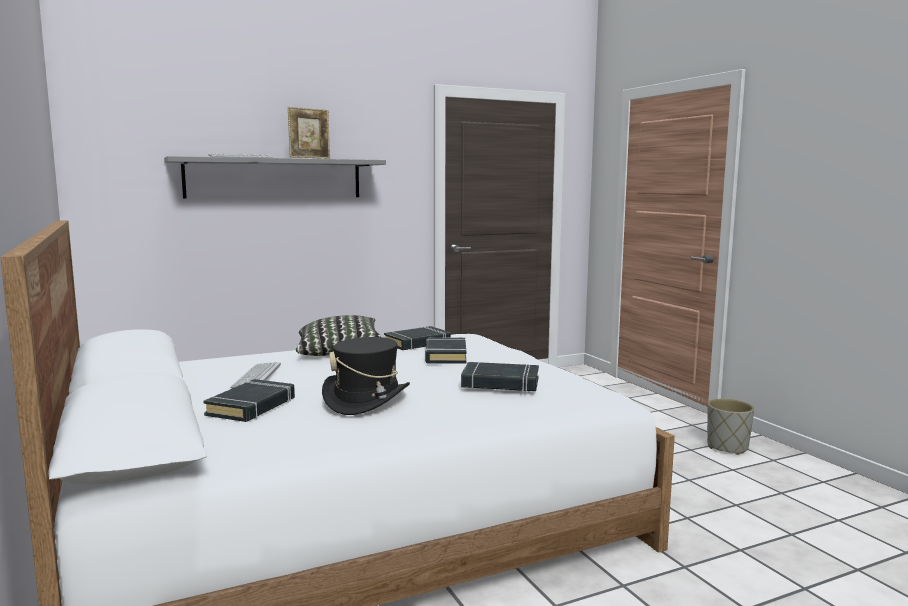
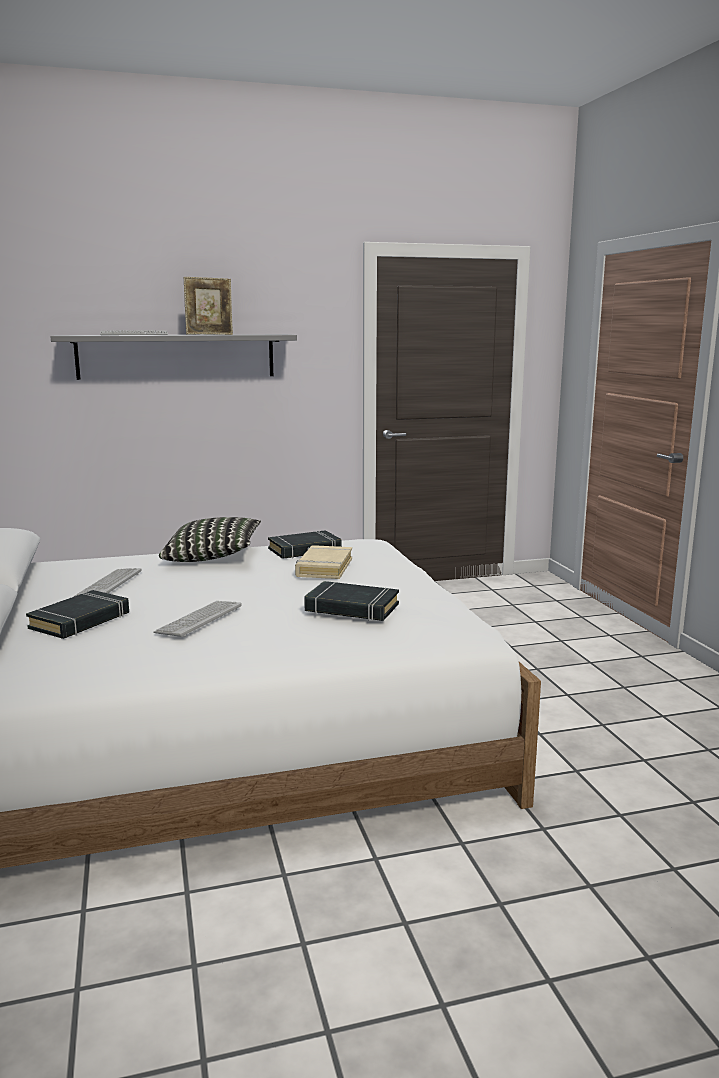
camera: 10 degrees right, 5 degrees up
(367, 400) = (199, 620): black hat -> keyboard
(445, 355) = (324, 568): black book -> beige book
(727, 447) = (671, 687): grey planter -> none

